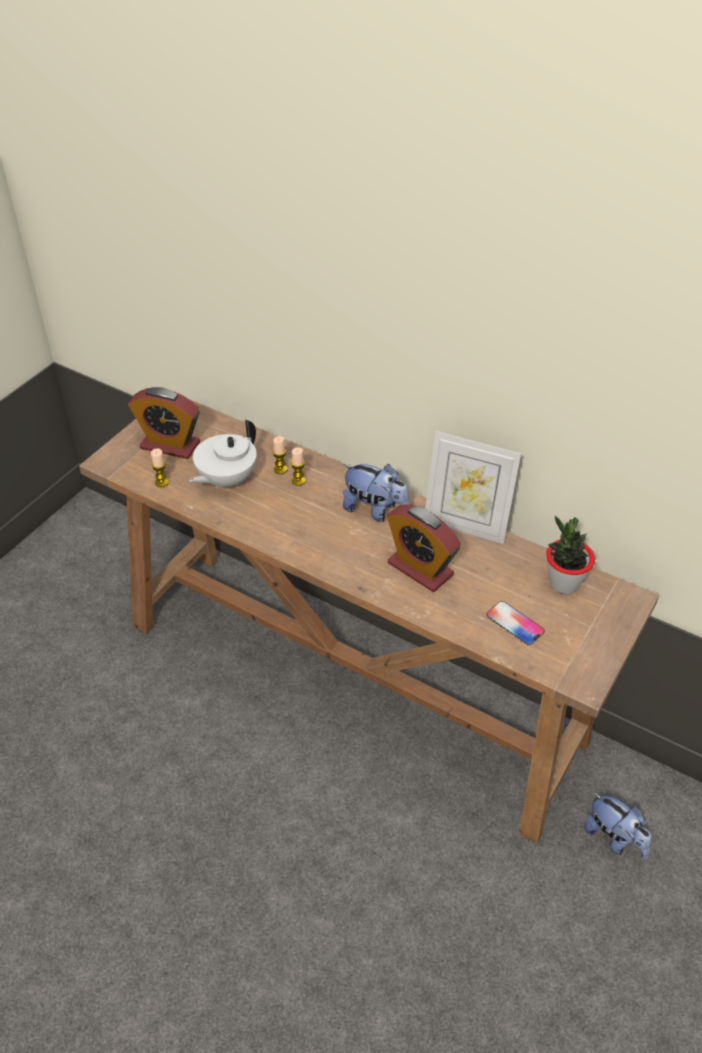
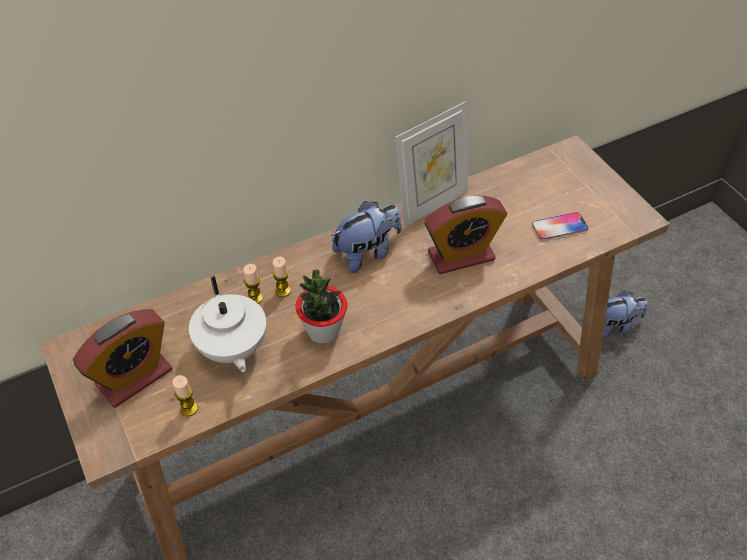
camera: 60 degrees left, 5 degrees up
(564, 583) = (534, 178): potted plant -> potted plant (323, 331)

